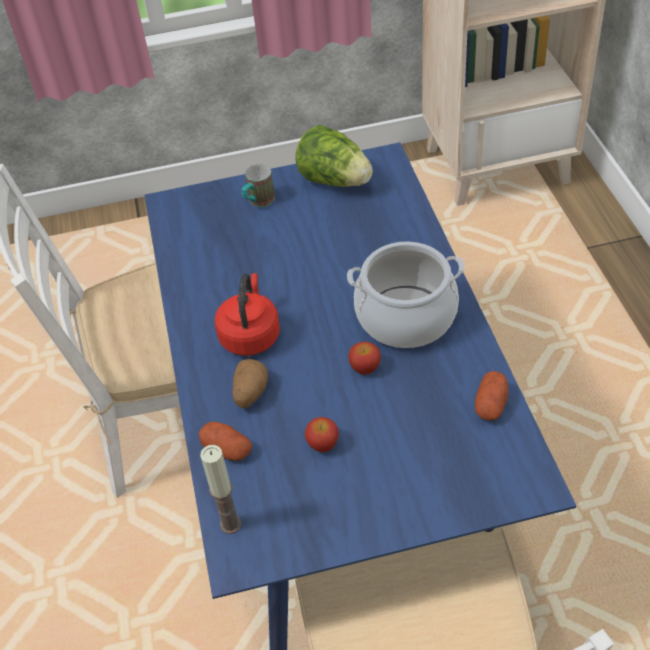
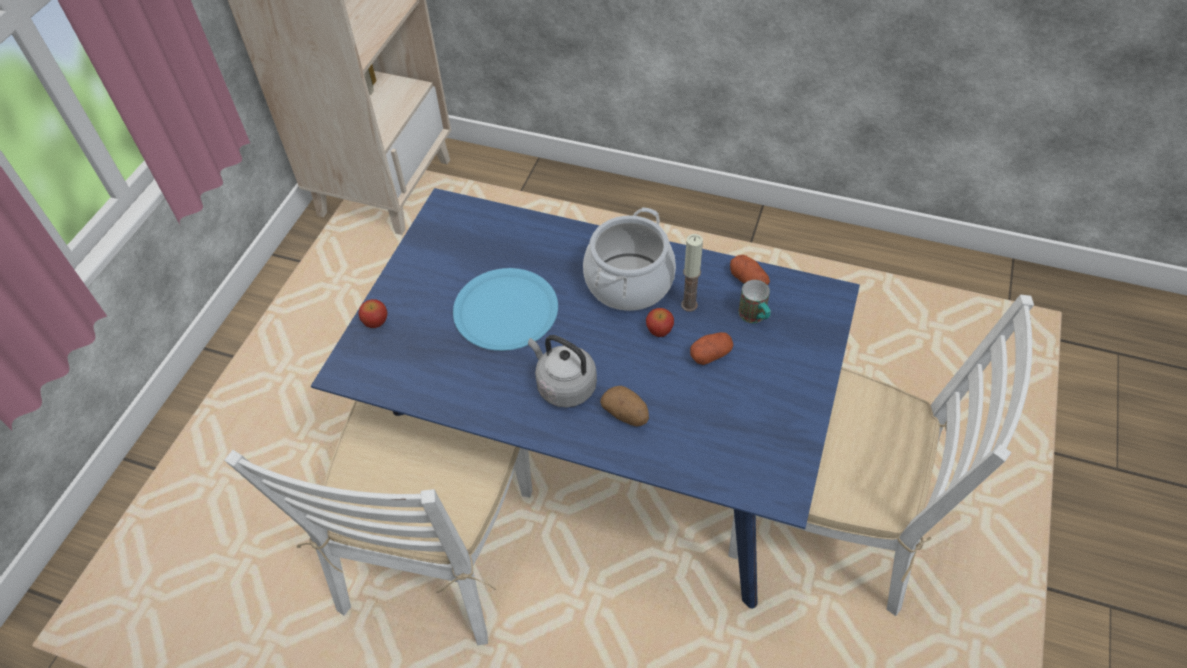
camera: 60 degrees left, 5 degrees up
(227, 449) = (672, 455): potato -> potato (710, 354)
(230, 524) = (747, 485): candle -> candle (689, 305)
(250, 335) = (564, 385): red kettle -> grey kettle
(258, 202) = (411, 309): mug -> mug (755, 317)
(302, 256) = (505, 310): none -> blue plate
(323, 444) = (713, 392): apple -> apple (376, 322)
(335, 180) = (437, 248): lettuce -> none

